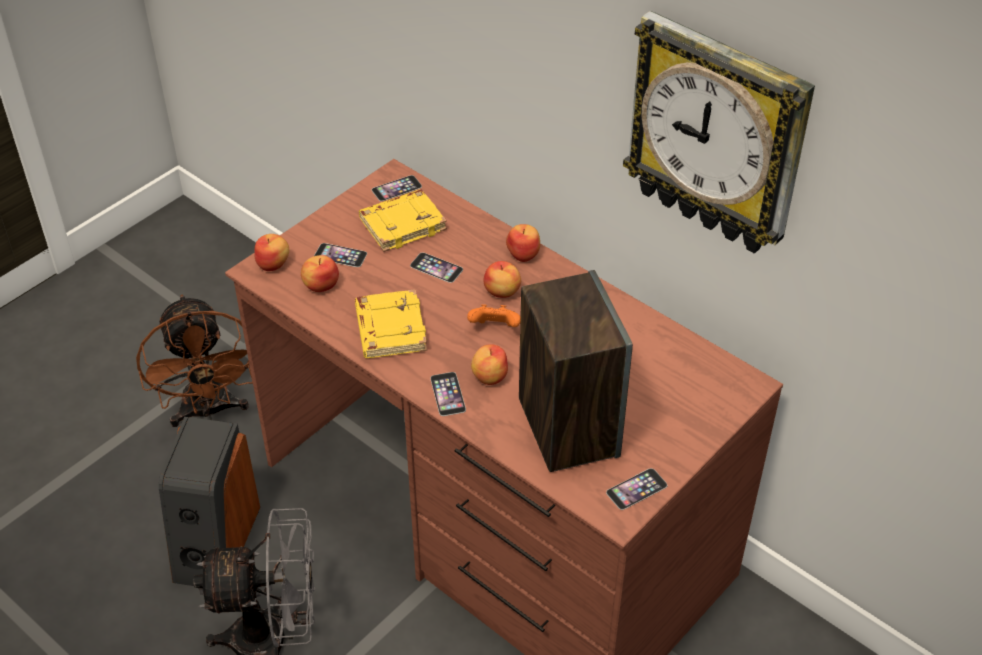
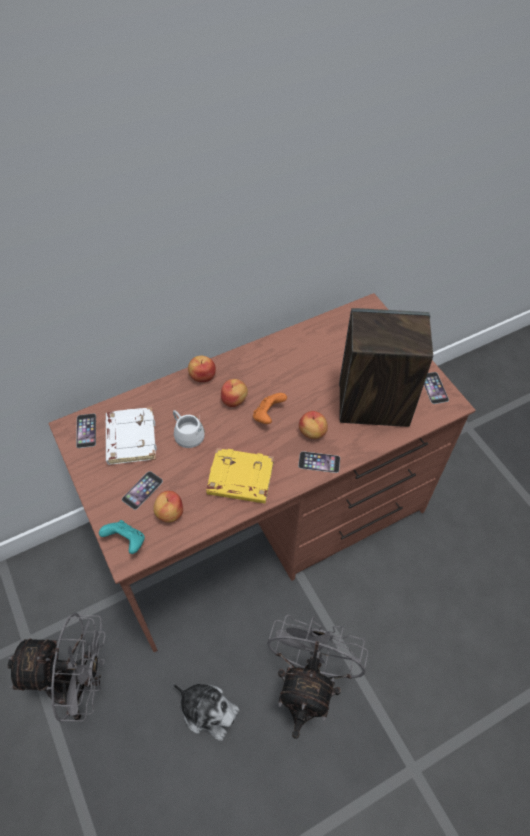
camera: 70 degrees left, 10 degrees up
(209, 411) = (78, 685): brown fan -> grey fan
(215, 542) = (208, 710): speaker -> plush toy
(273, 264) = (126, 541): apple -> turquoise game controller
(403, 224) = (130, 438): yellow book -> white book
(436, 267) = (189, 431): phone -> white mug
(717, 135) = (314, 183): wall clock -> none

